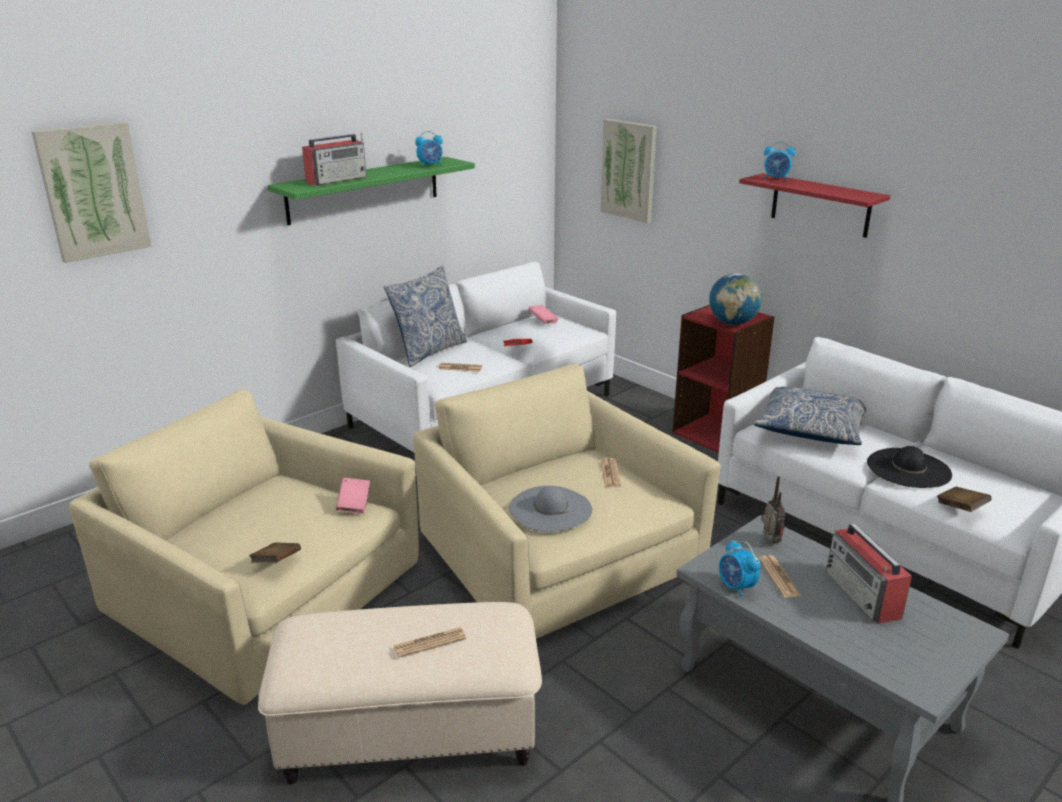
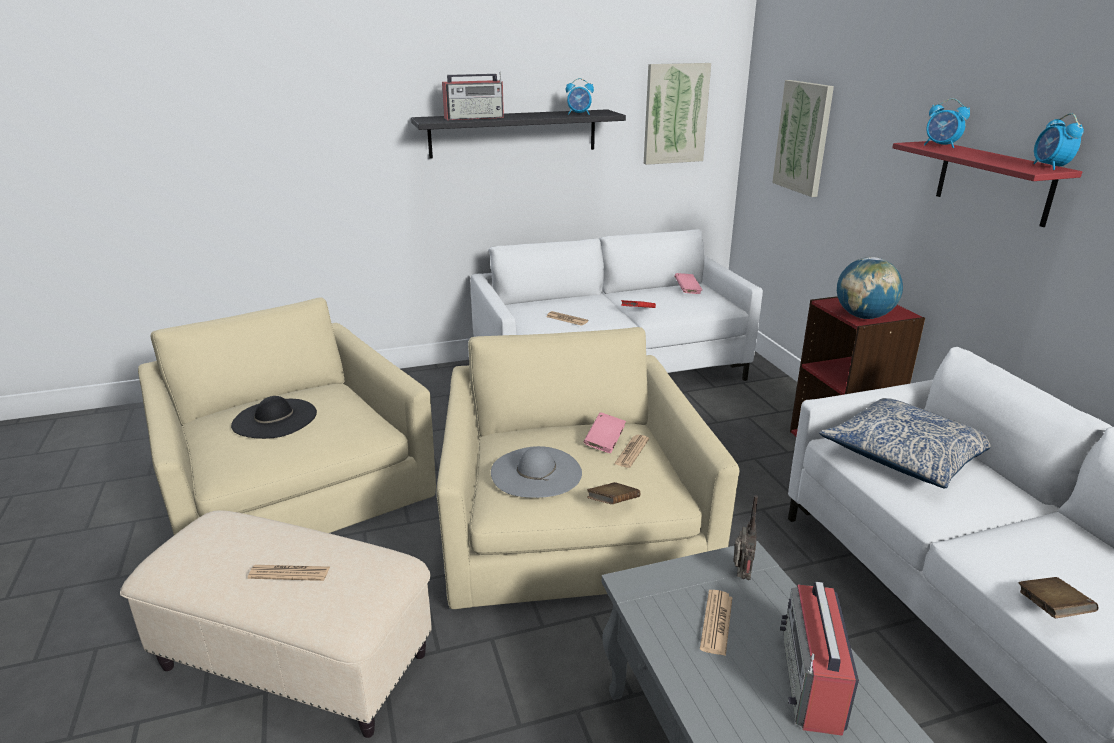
camera: 25 degrees right, 0 degrees up
(93, 191) = (243, 104): picture -> picture (675, 114)
(276, 562) = (255, 458): brown book -> brown book (613, 504)
(354, 504) = (368, 423): pink book -> pink book (604, 442)
(364, 190) = (513, 133): green shelf -> black shelf
(428, 351) = (552, 300): pillow -> none
(736, 587) = (652, 618): alarm clock -> alarm clock (1050, 167)
(908, 468) = (1007, 536): black hat -> black hat (274, 419)

